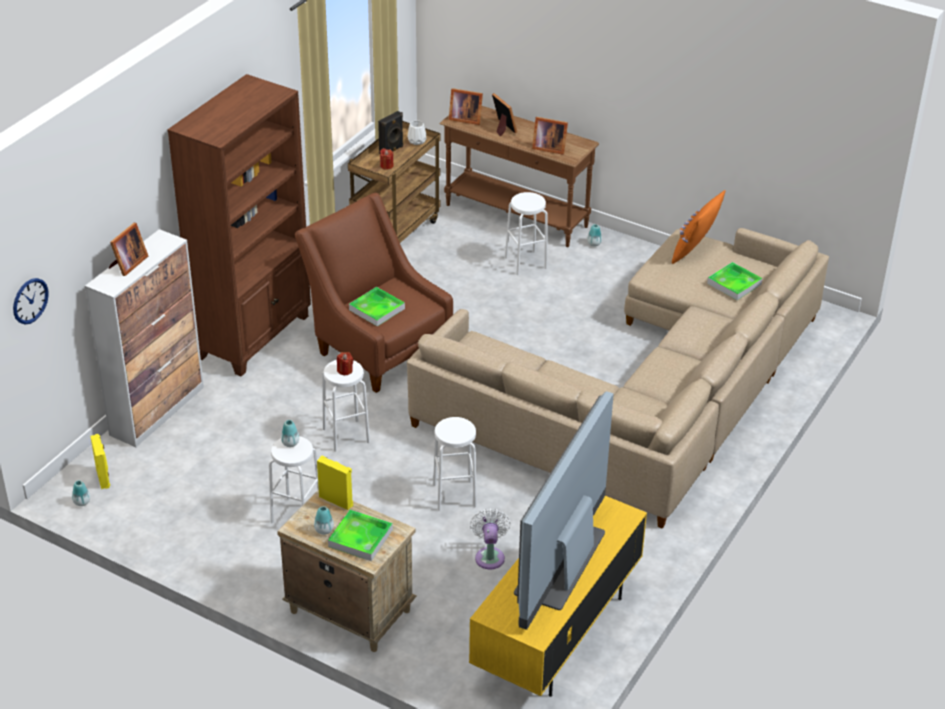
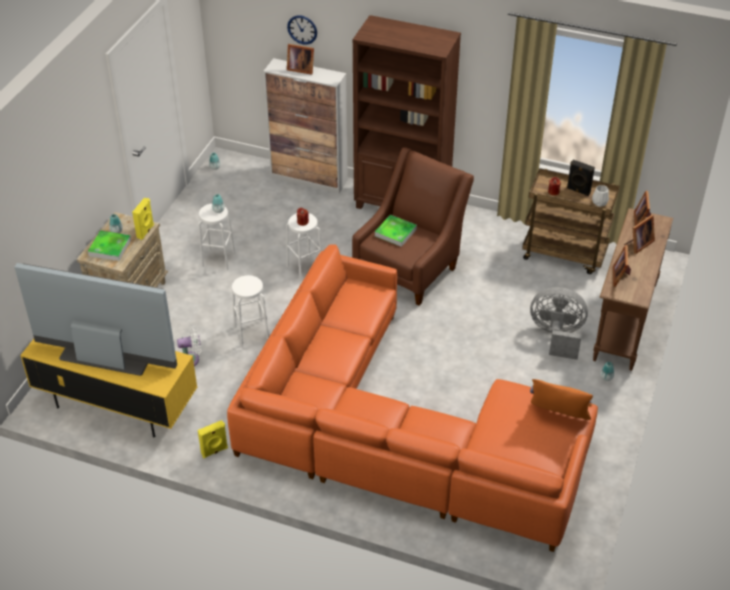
camera: 80 degrees right, 5 degrees up
(30, 301) = (233, 35): wall clock -> wall clock (302, 29)
(103, 478) = (239, 171): yellow speaker -> yellow speaker (214, 451)
(526, 263) = (556, 336): white stool -> grey fan
(646, 394) = (400, 432): beige sofa -> orange sofa
(734, 284) = (510, 446): tray -> none

